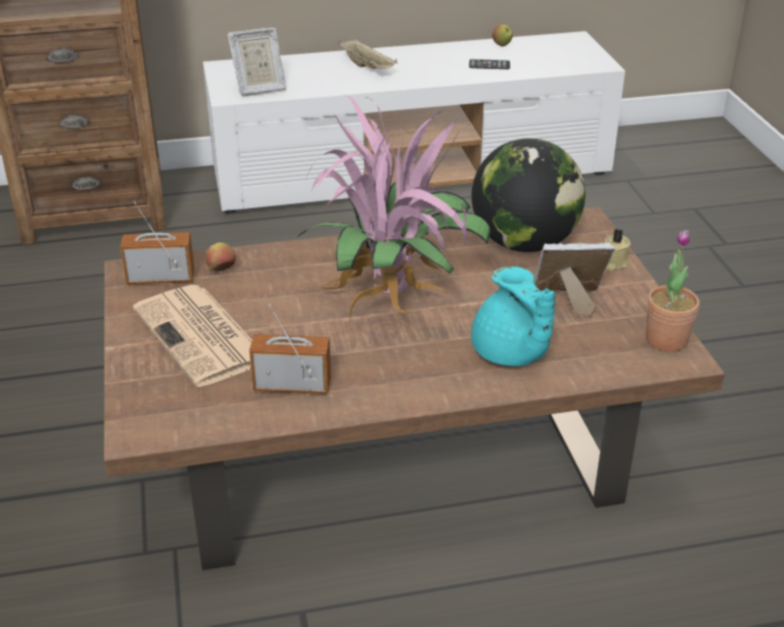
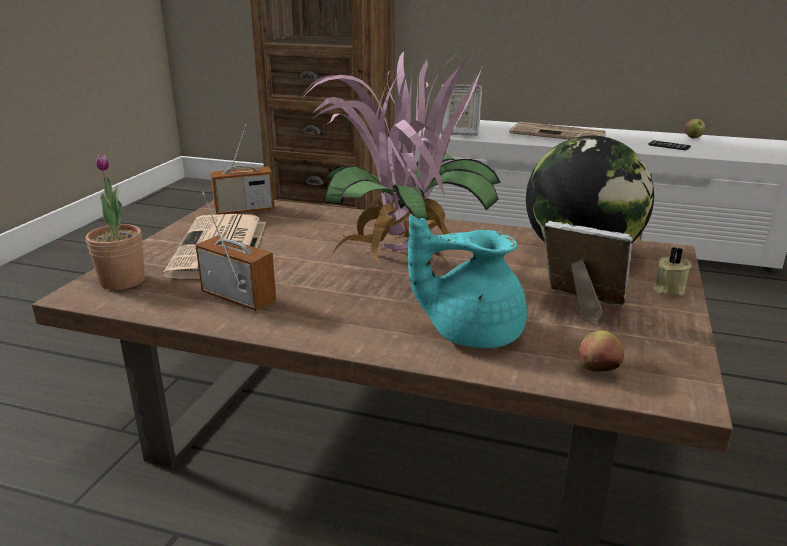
camera: 30 degrees right, 10 degrees down
(161, 278) = (244, 210): radio -> radio turned 135 degrees clockwise
(221, 270) = (293, 215): apple -> apple (597, 371)
(368, 67) = (559, 134): beige tray -> newspaper
(511, 354) = (471, 332): turquoise teapot -> turquoise teapot turned 90 degrees clockwise
(666, 340) = (674, 370): potted plant -> potted plant (122, 281)

